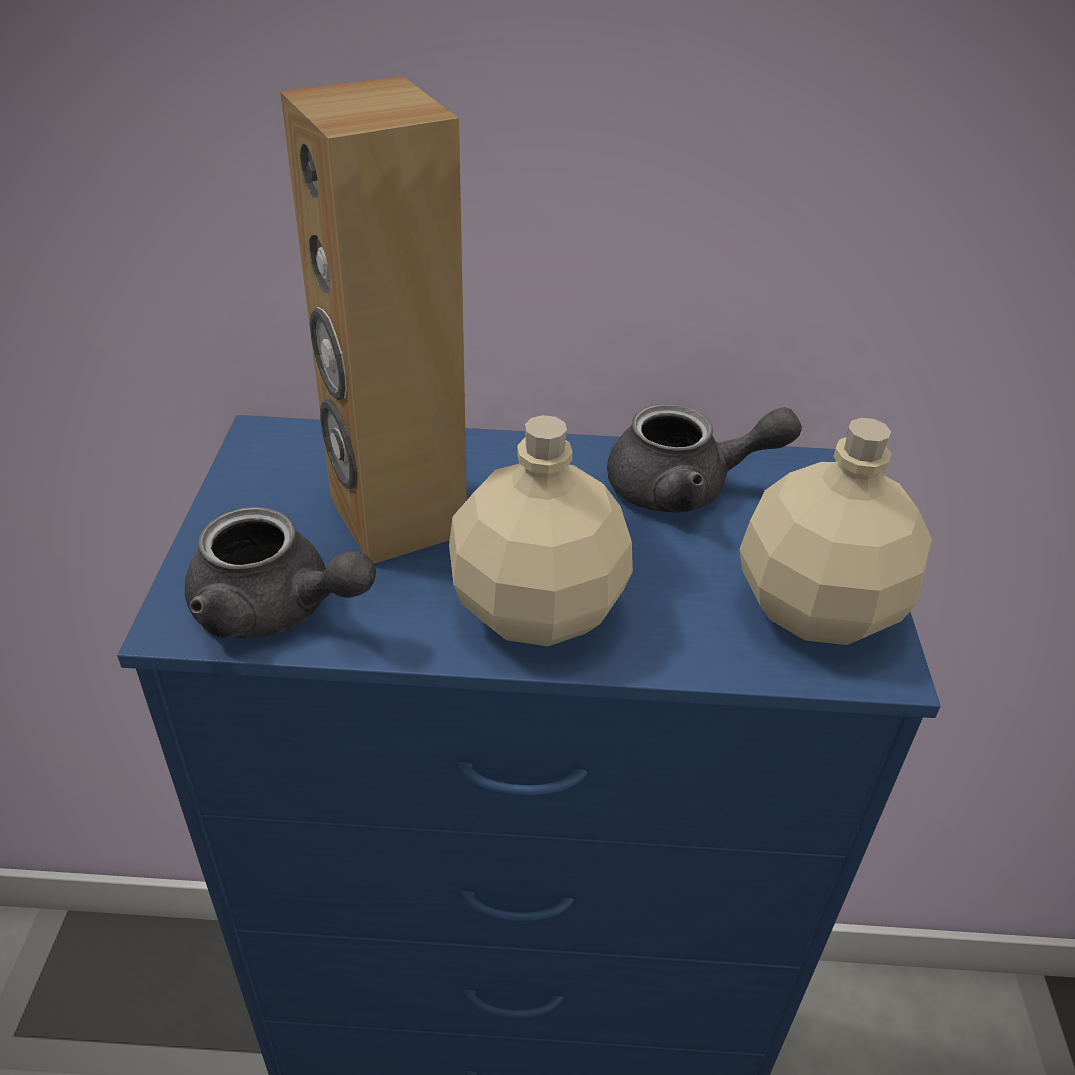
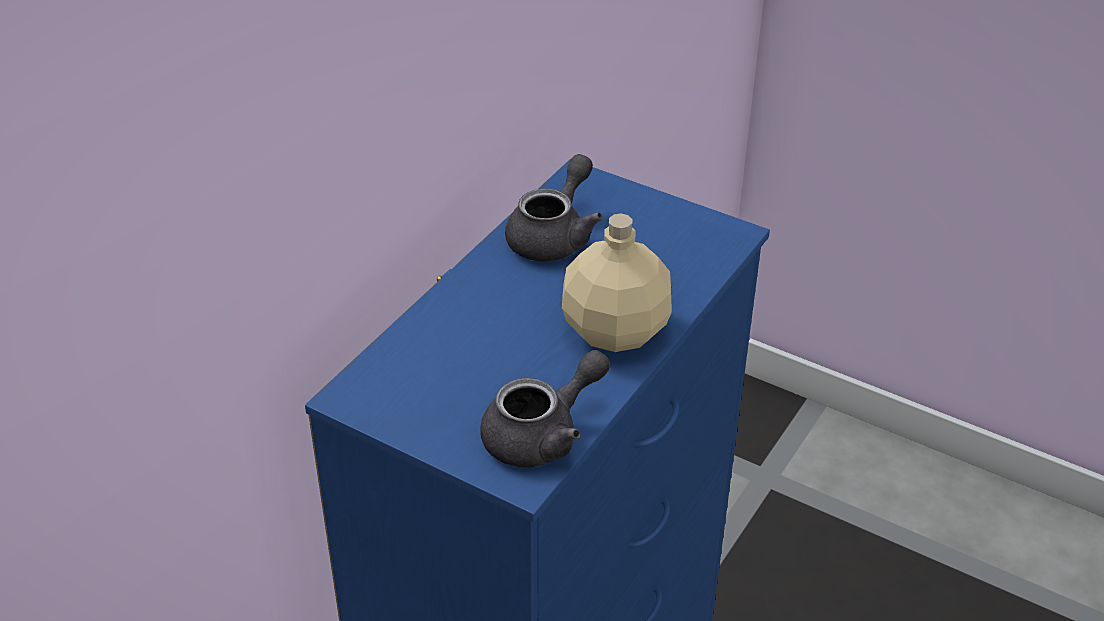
camera: 60 degrees left, 0 degrees up
(395, 517) = (491, 360): brown speaker -> none
(815, 606) = (682, 234): beige bottle -> none

